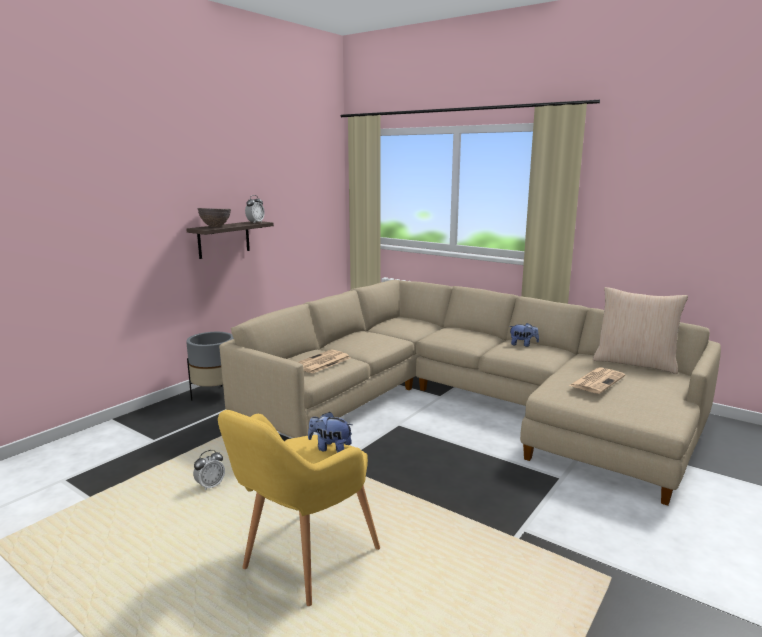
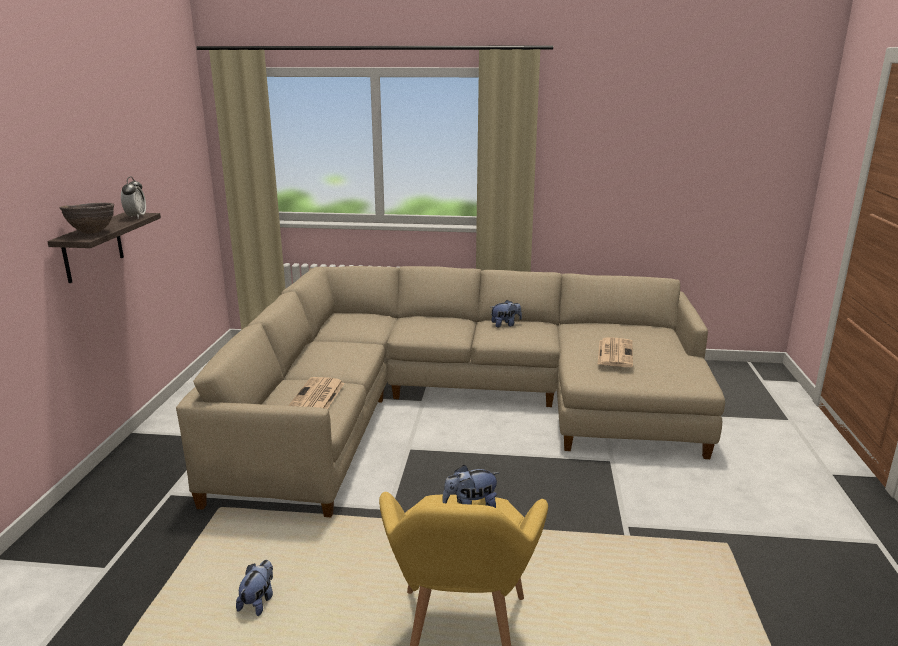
camera: 30 degrees left, 5 degrees up
(210, 486) = (258, 601): alarm clock -> plush toy
(215, 395) = (133, 475): grey planter -> none
(634, 363) = (622, 325): beige pillow -> none

